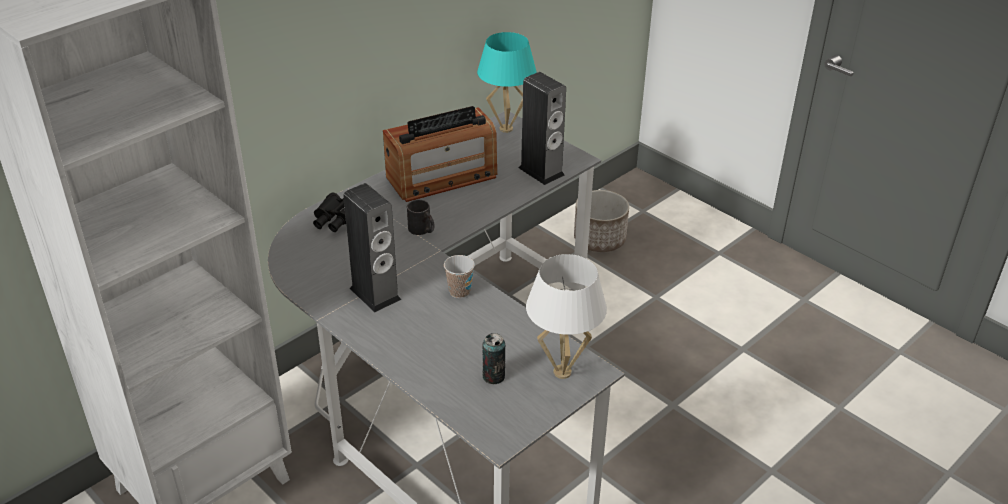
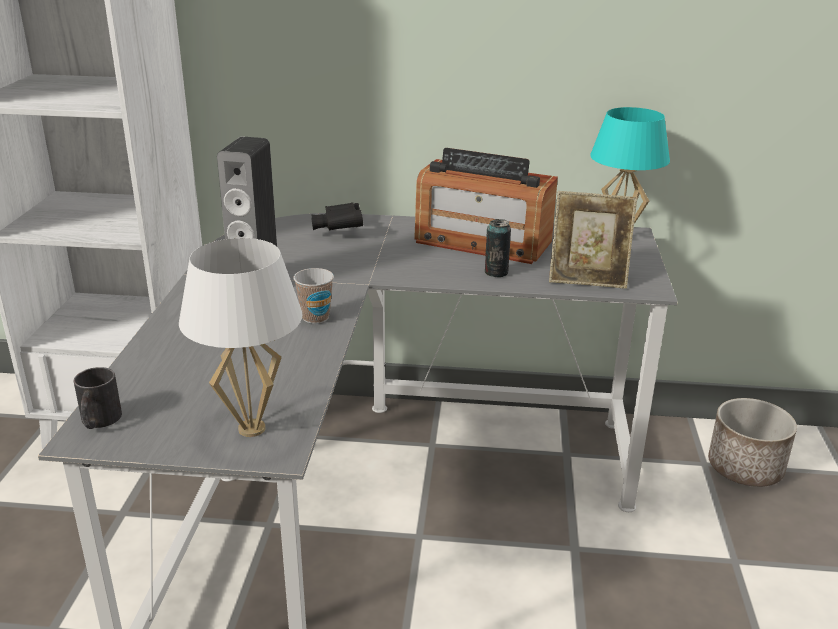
camera: 50 degrees right, 10 degrees down
(422, 230) = (385, 265): black mug -> black mug (98, 421)
(493, 376) = (195, 389): can -> can (496, 272)
(541, 171) = (587, 279): speaker -> picture frame

